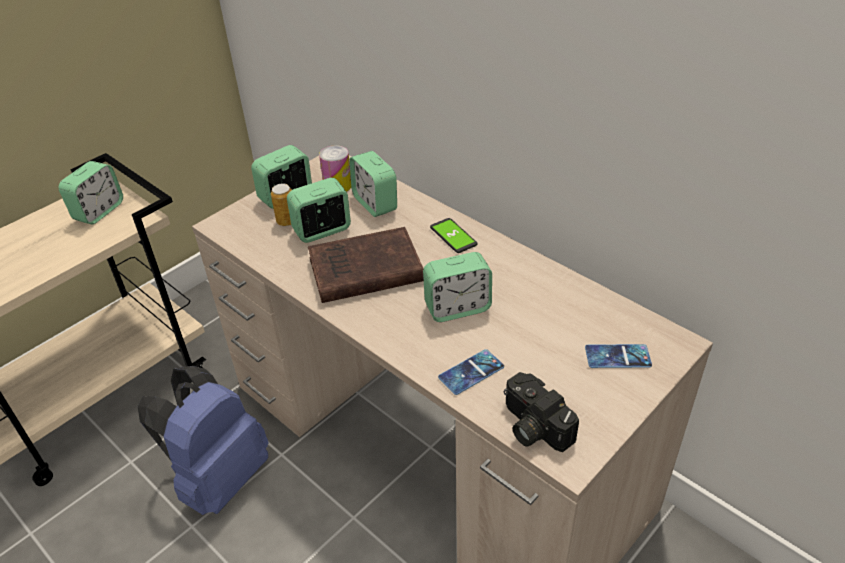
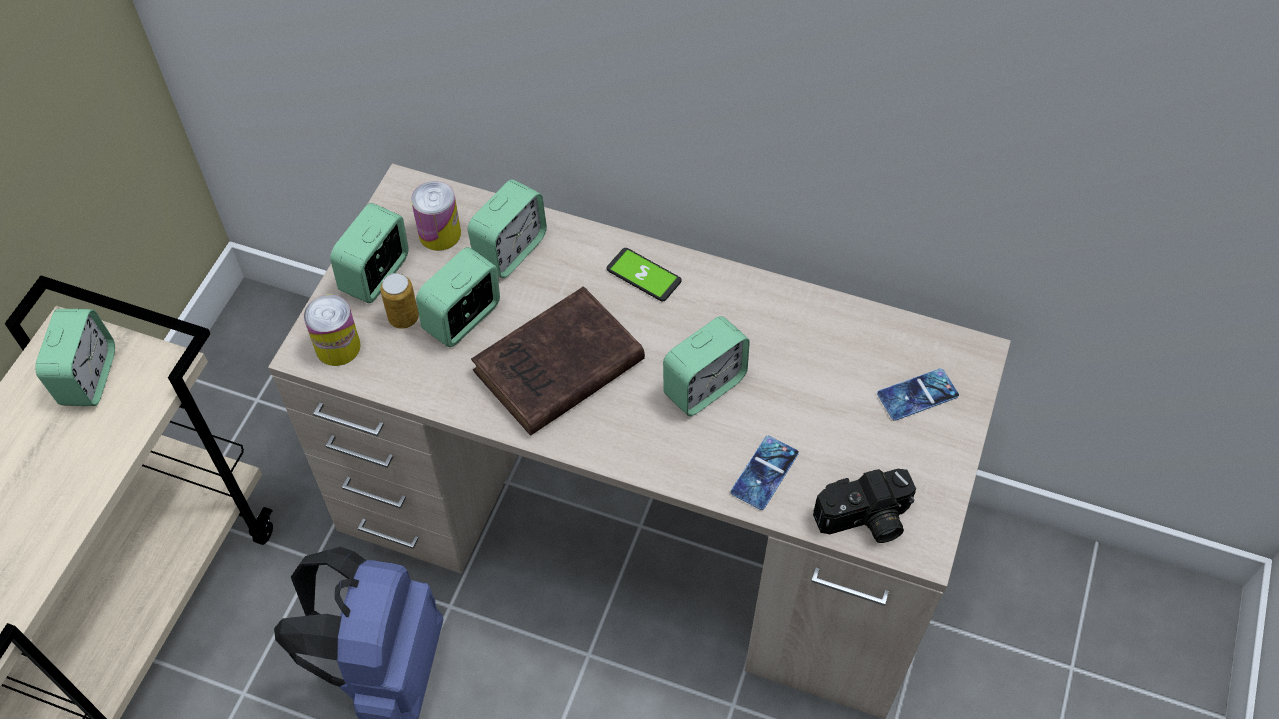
camera: 25 degrees left, 15 degrees up
(238, 226) = (338, 347): none -> can
(375, 203) = (510, 250): alarm clock -> alarm clock turned 90 degrees counterclockwise
(532, 427) = (865, 521): camera -> camera turned 45 degrees counterclockwise

